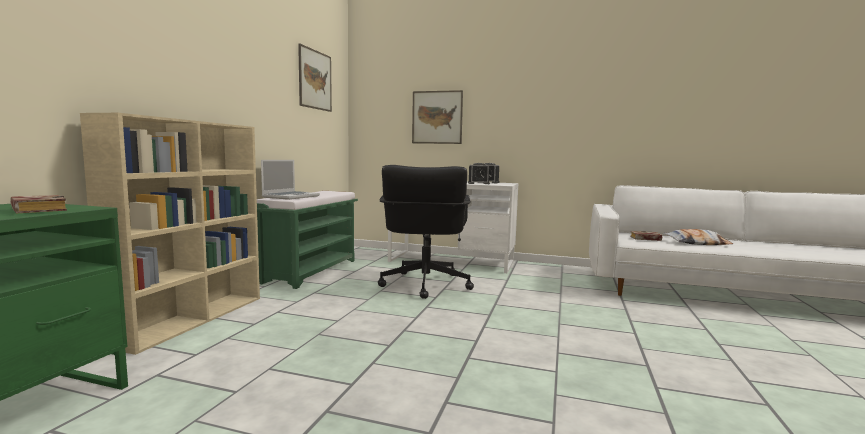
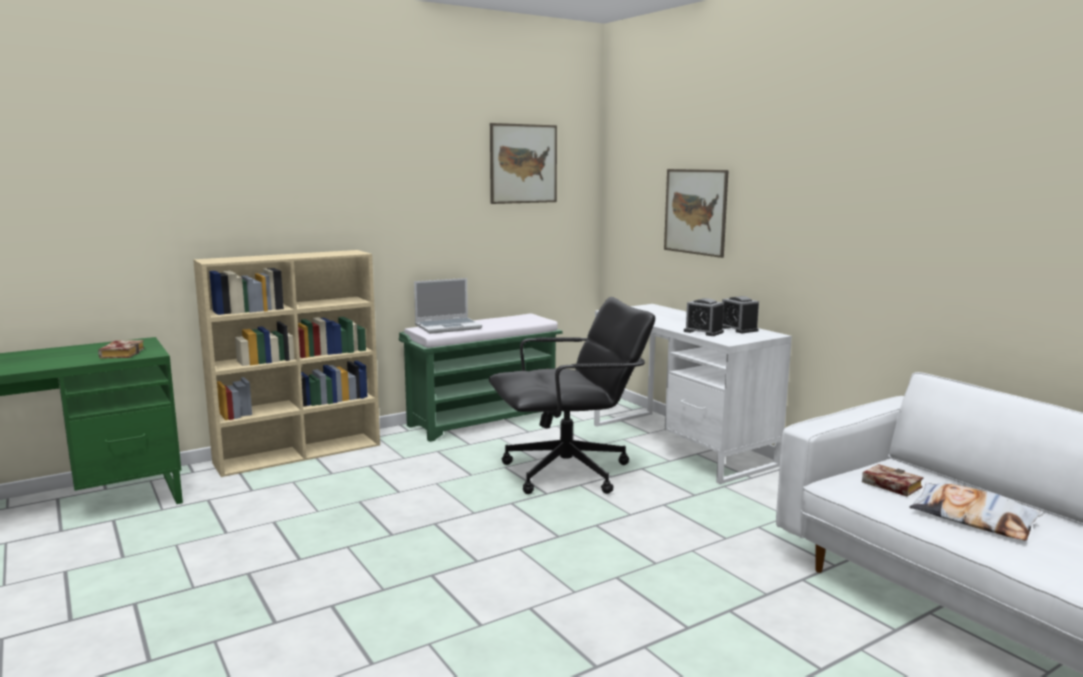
camera: 40 degrees right, 5 degrees up
(424, 285) = (568, 472): black office chair -> black office chair turned 150 degrees counterclockwise

